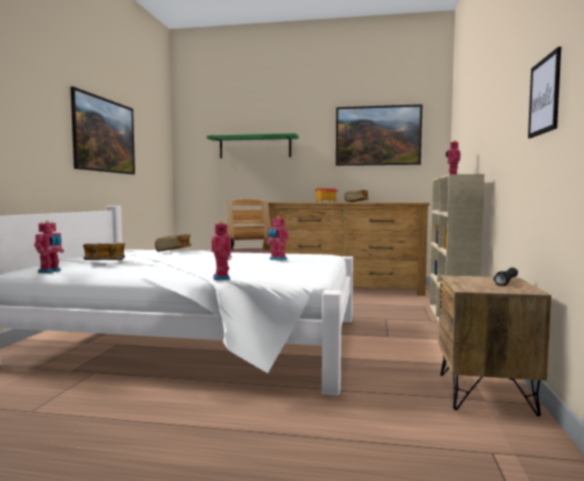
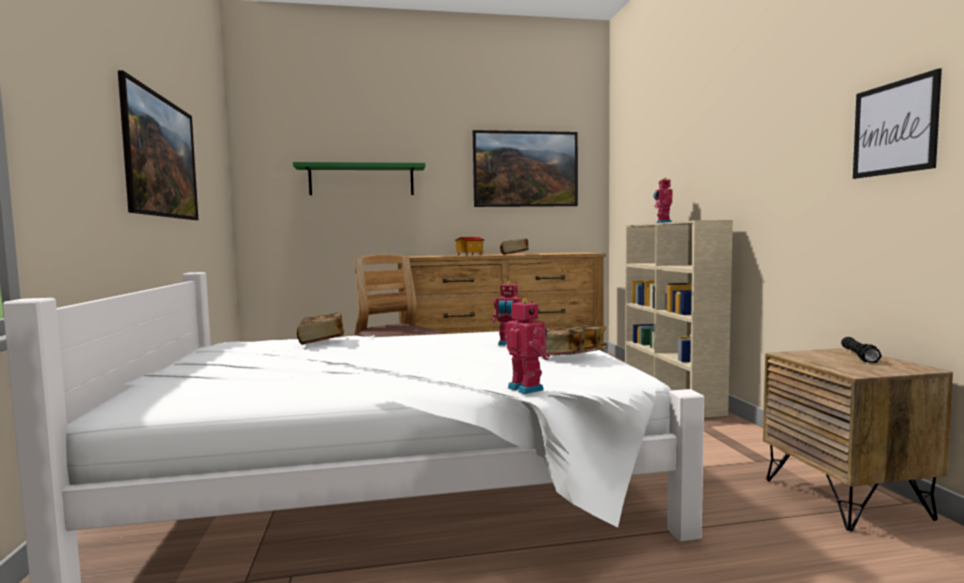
camera: 20 degrees left, 0 degrees up
(50, 271) = (185, 405): toy robot -> none
(104, 261) = (254, 373): book -> book (570, 356)

